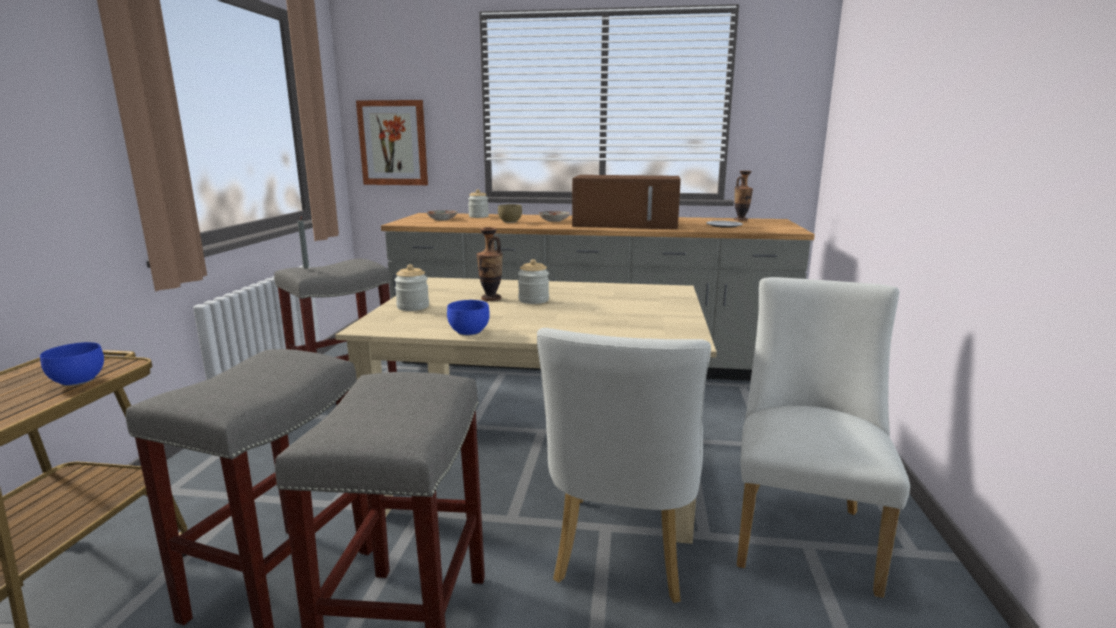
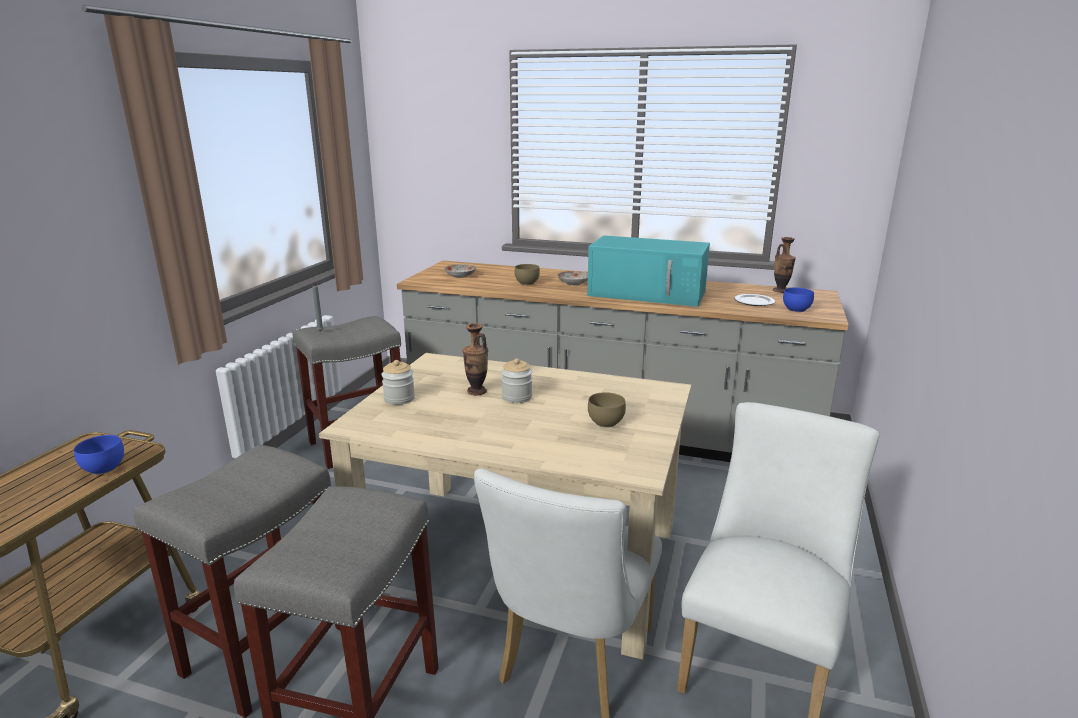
camera: 10 degrees right, 5 degrees up
(393, 143) = (421, 185): picture -> none
(469, 332) = (438, 441): blue bowl -> blue bowl (797, 310)
(478, 216) = (499, 271): jar -> none
(627, 224) = (648, 293): brown microwave -> turquoise microwave
(630, 312) = (604, 423): none -> brown bowl

